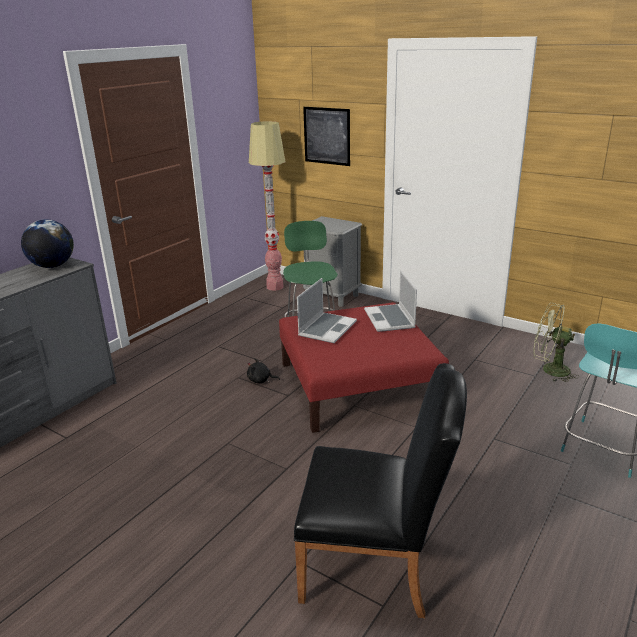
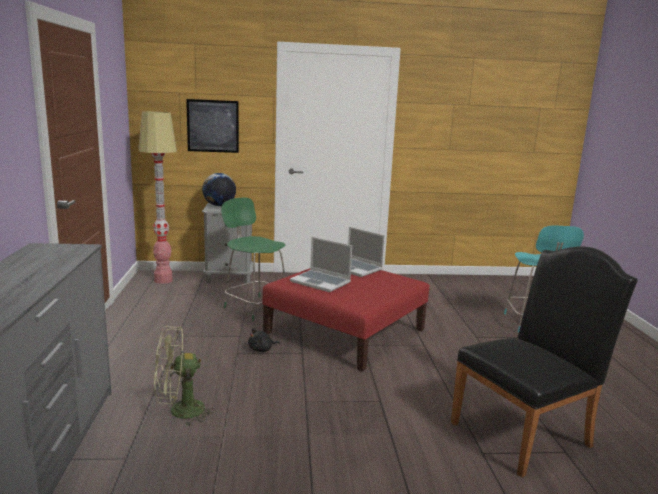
camera: 40 degrees left, 10 degrees down
(52, 266) = (52, 252): globe -> globe (219, 205)
(327, 328) = (321, 282): laptop -> laptop turned 135 degrees clockwise
(549, 370) = (448, 291): green fan -> green fan (179, 412)

